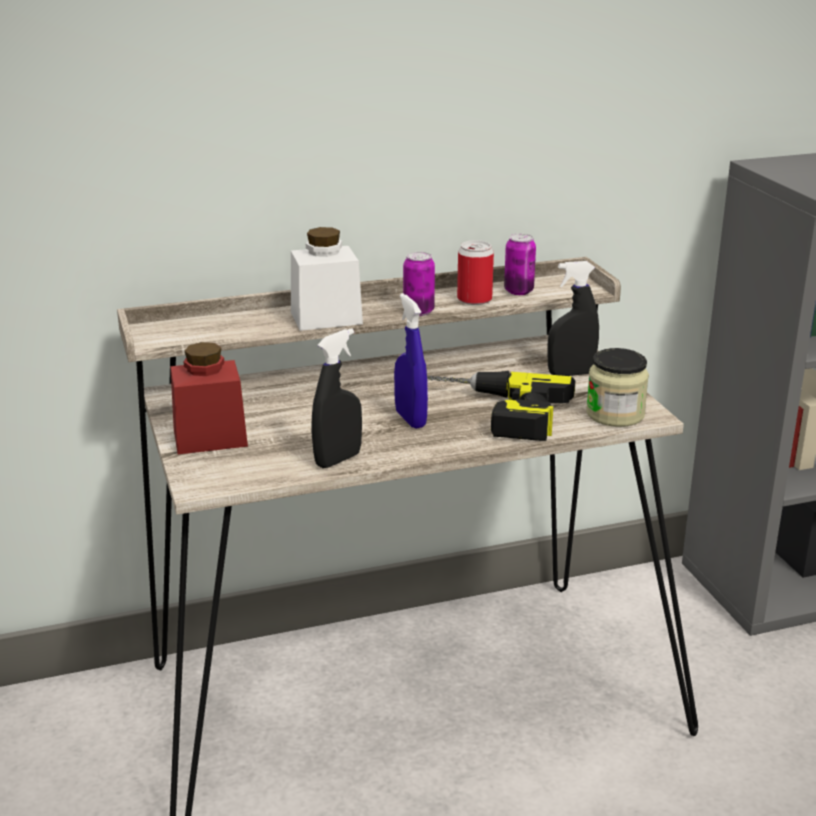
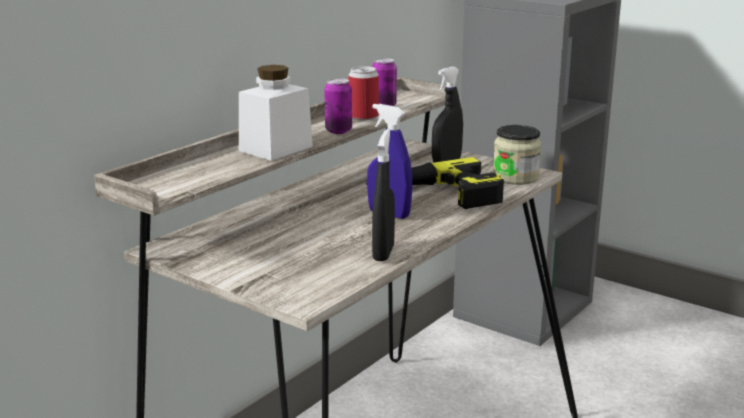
camera: 35 degrees left, 5 degrees down
(210, 437) = (254, 268): red jar -> none

